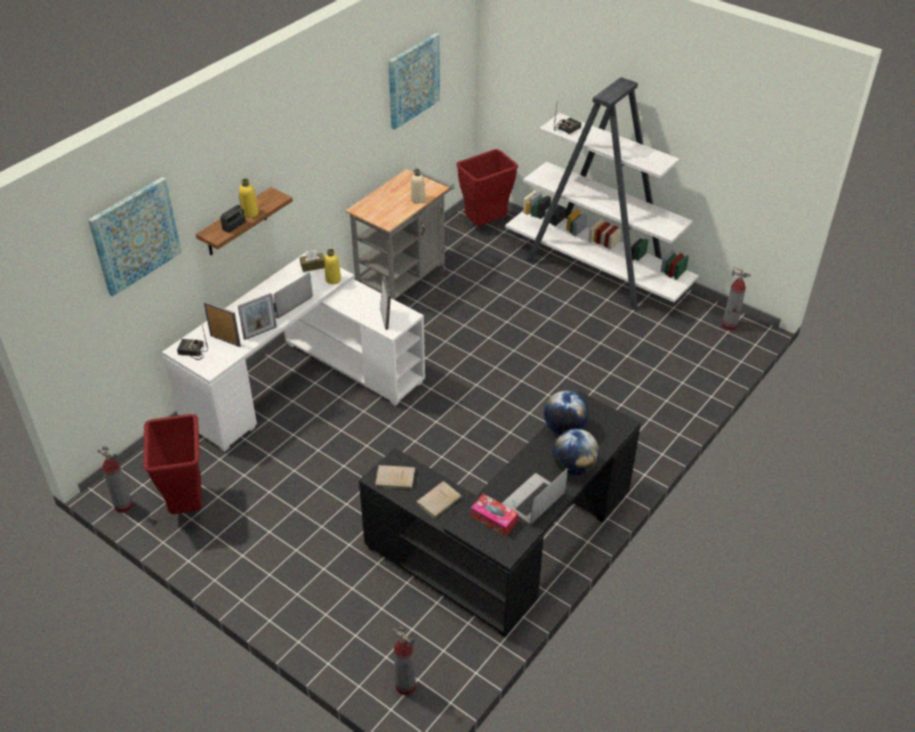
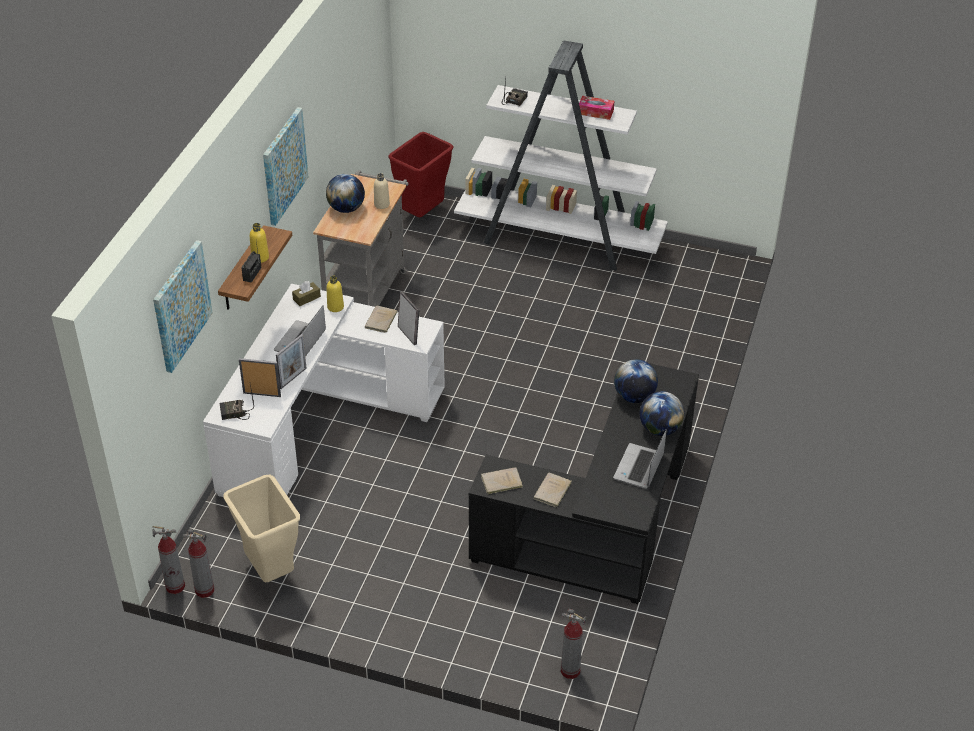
camera: 20 degrees left, 0 degrees up
(186, 504) = (269, 571): red trash can -> beige trash can
(368, 301) = (380, 321): none -> beige book
(385, 196) = (346, 208): none -> globe
(413, 80) = (350, 81): picture -> picture (284, 165)
(494, 519) = (612, 493): tissue box -> tissue box (595, 112)
(729, 325) = (710, 265): fire extinguisher -> fire extinguisher (175, 586)

